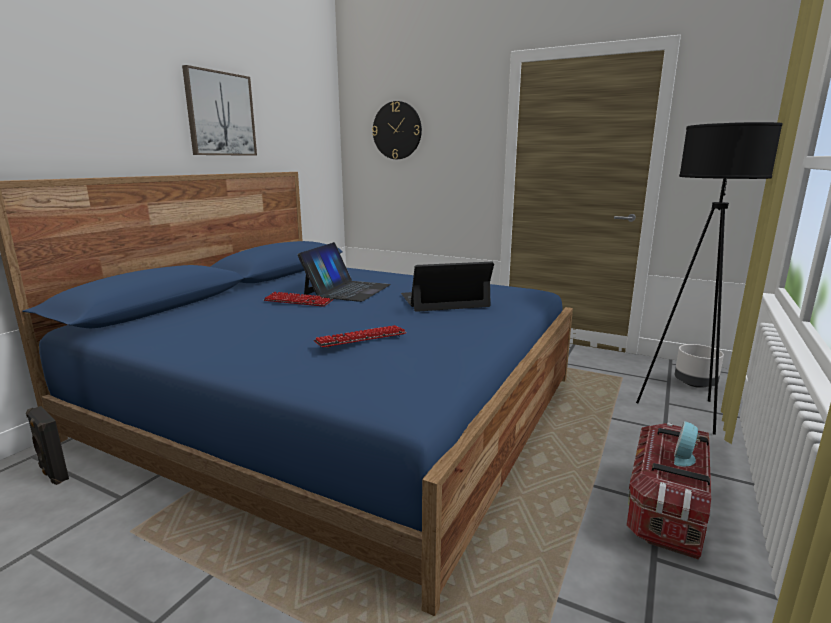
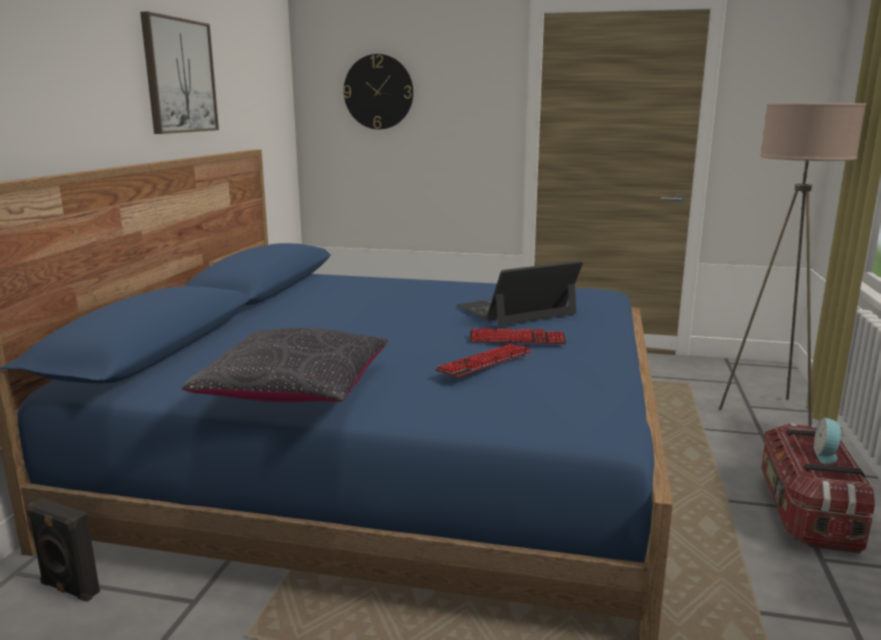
camera: 15 degrees left, 0 degrees up
(206, 345) = (295, 390): none -> black pillow
(298, 301) = (343, 324): keyboard -> keyboard (517, 339)
(347, 290) = (386, 305): laptop -> none
(685, 411) = (771, 413): black floor lamp -> beige floor lamp
(694, 384) = (764, 382): grey planter -> none

